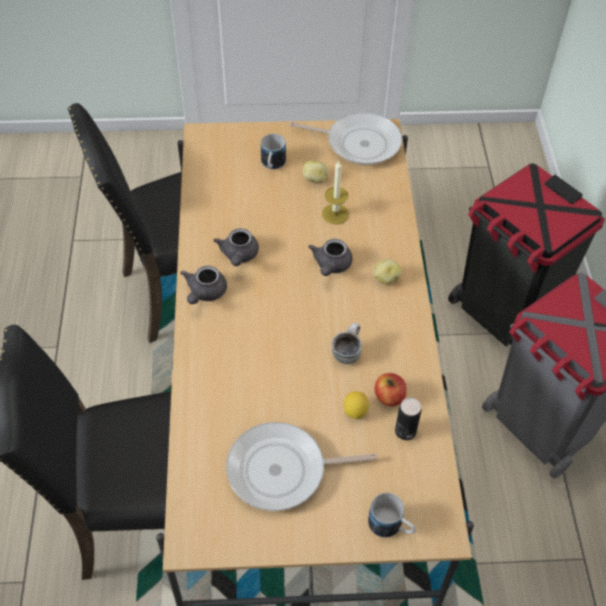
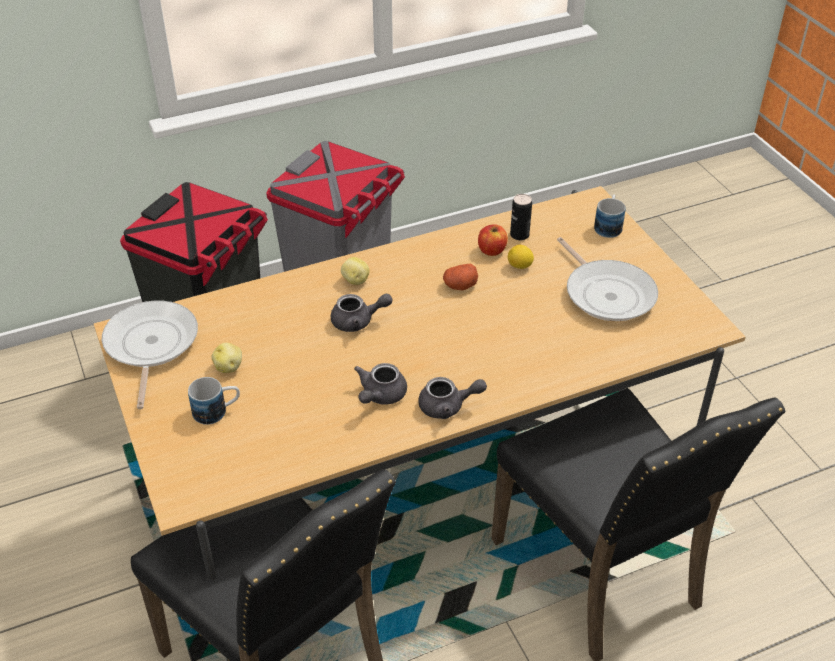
camera: 110 degrees left, 10 degrees down
(239, 256) = (380, 396): grey teapot -> grey teapot turned 135 degrees clockwise
(335, 214) = (279, 337): candle -> none
(346, 352) = (460, 286): mug -> potato

